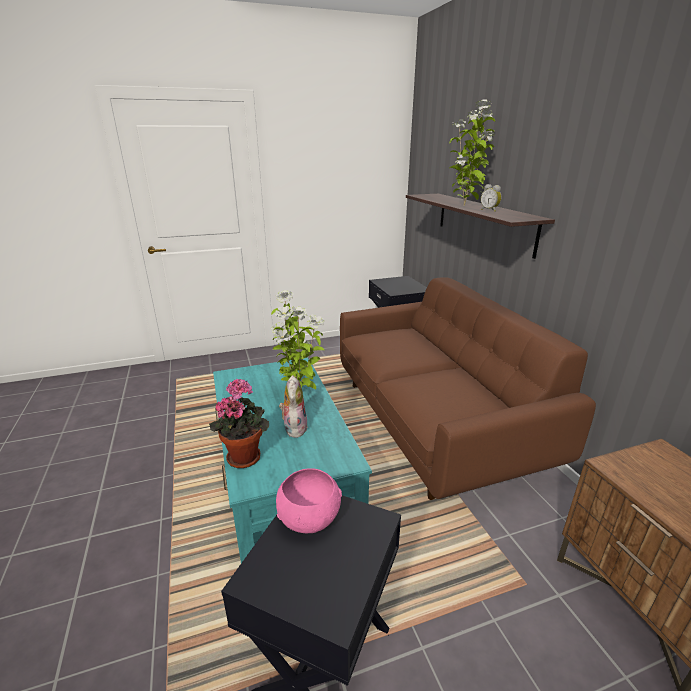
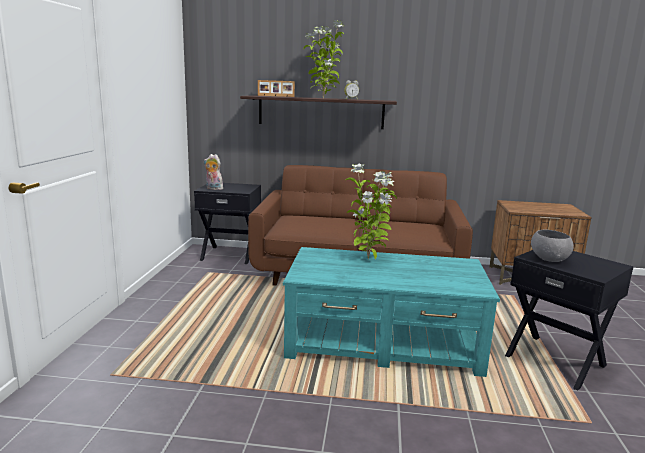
camera: 65 degrees left, 10 degrees down
(245, 455) = (444, 286): potted plant -> none
(294, 427) = (416, 268): plush toy -> plush toy (213, 189)
(310, 518) = (549, 259): pink bowl -> grey bowl
(446, 197) = (275, 96): none -> picture frame

